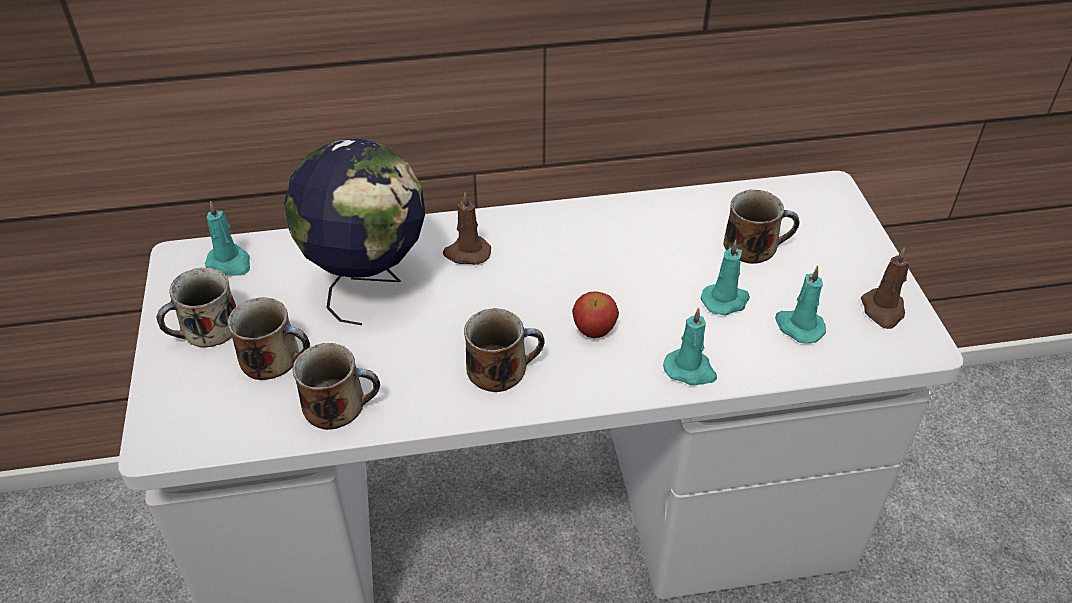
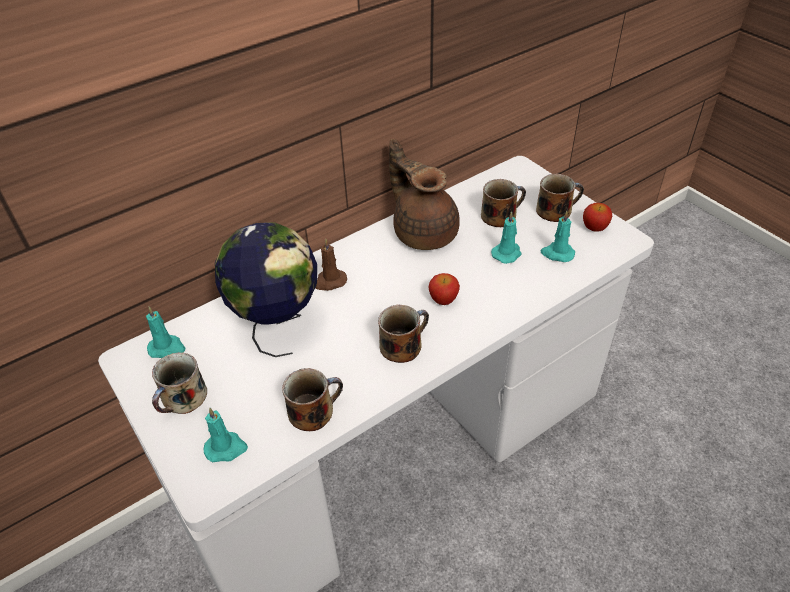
camera: 25 degrees left, 0 degrees up
(273, 357) = (246, 399): mug -> mug (555, 210)
(631, 231) = (424, 231): none -> brown teapot
(690, 370) = (515, 301): turquoise candle -> turquoise candle (226, 448)
(883, 310) = (595, 227): brown candle -> apple

